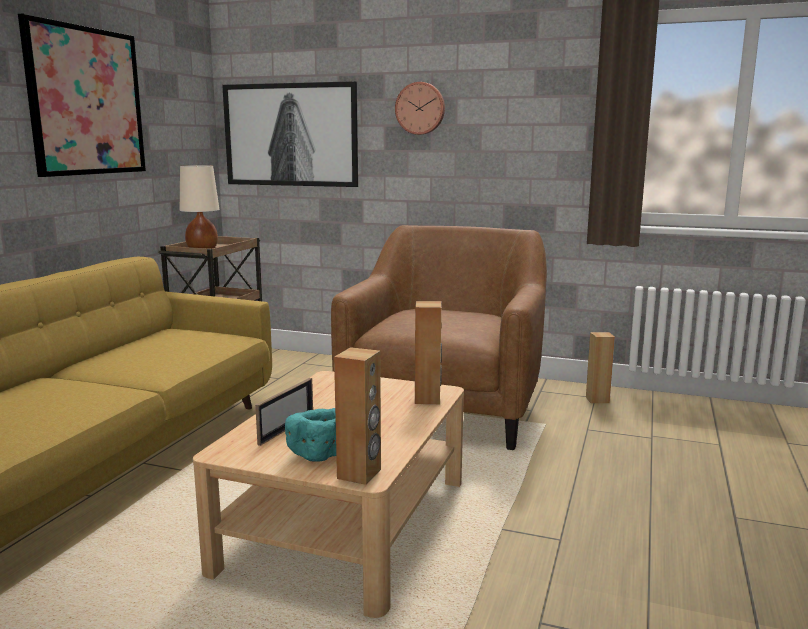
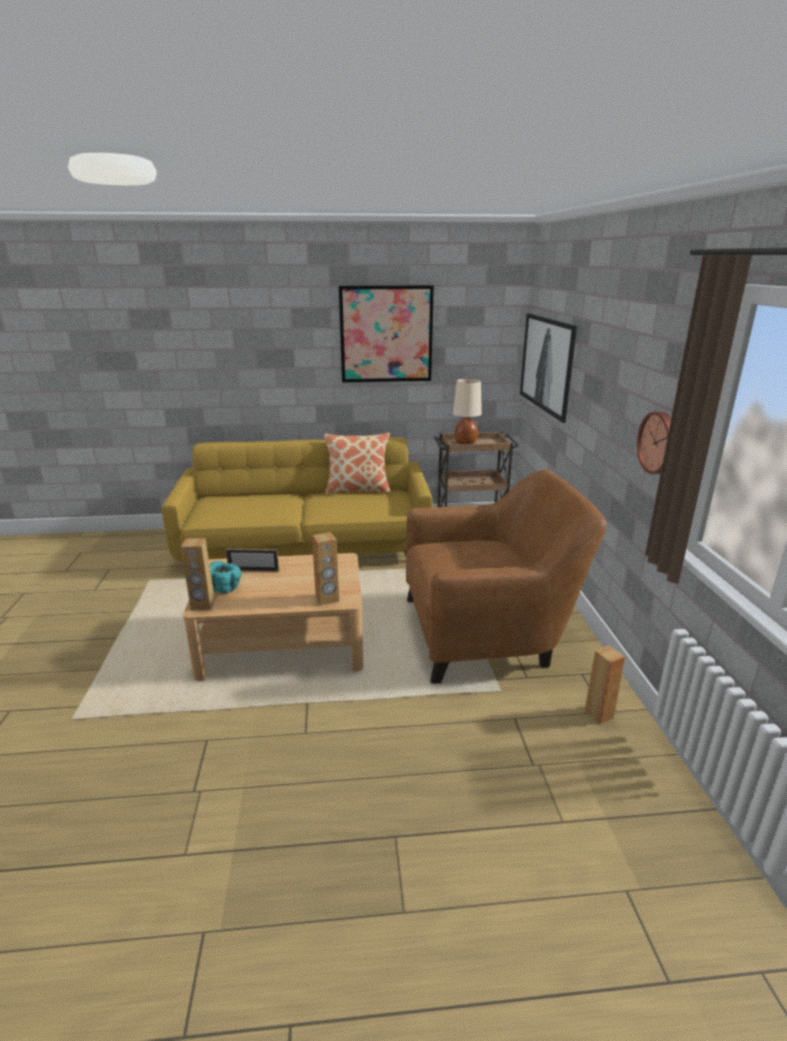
camera: 65 degrees right, 10 degrees up
(124, 342) = (358, 490): none -> pillow
(420, 108) = (600, 362): wall clock -> wall clock (659, 442)

